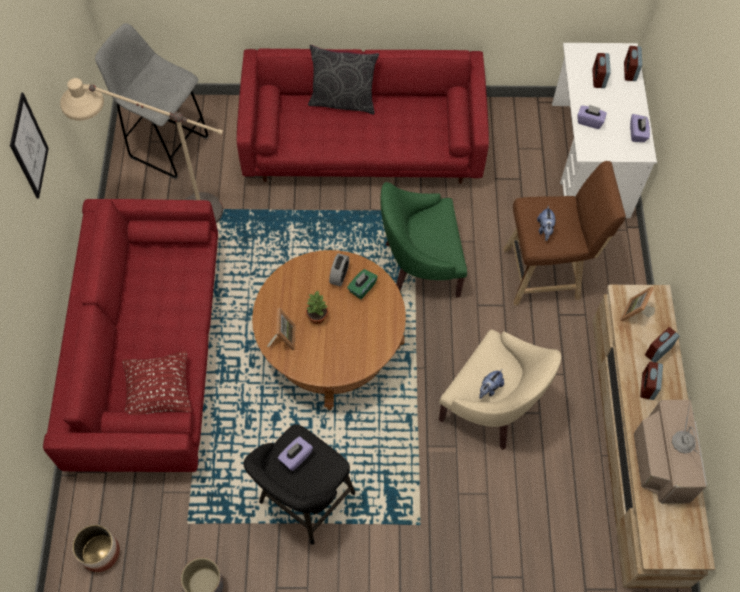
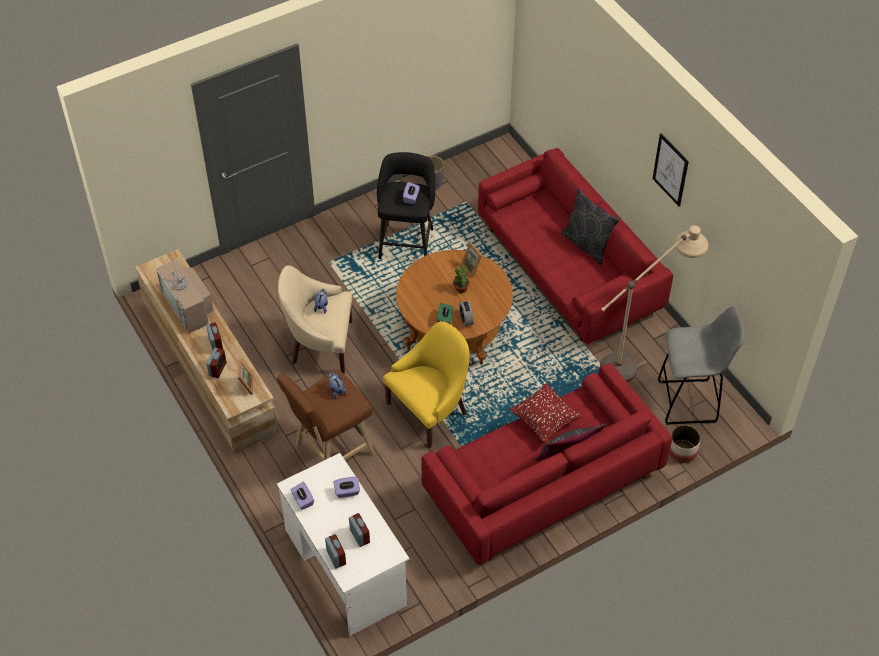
camera: 150 degrees right, 10 degrees down
(100, 552) = (502, 169): planter -> planter (682, 451)
(125, 313) = (587, 244): none -> grey pillow
(159, 392) = (526, 216): red pillow -> red pillow (544, 421)
(419, 265) = (430, 410): green armchair -> yellow armchair

